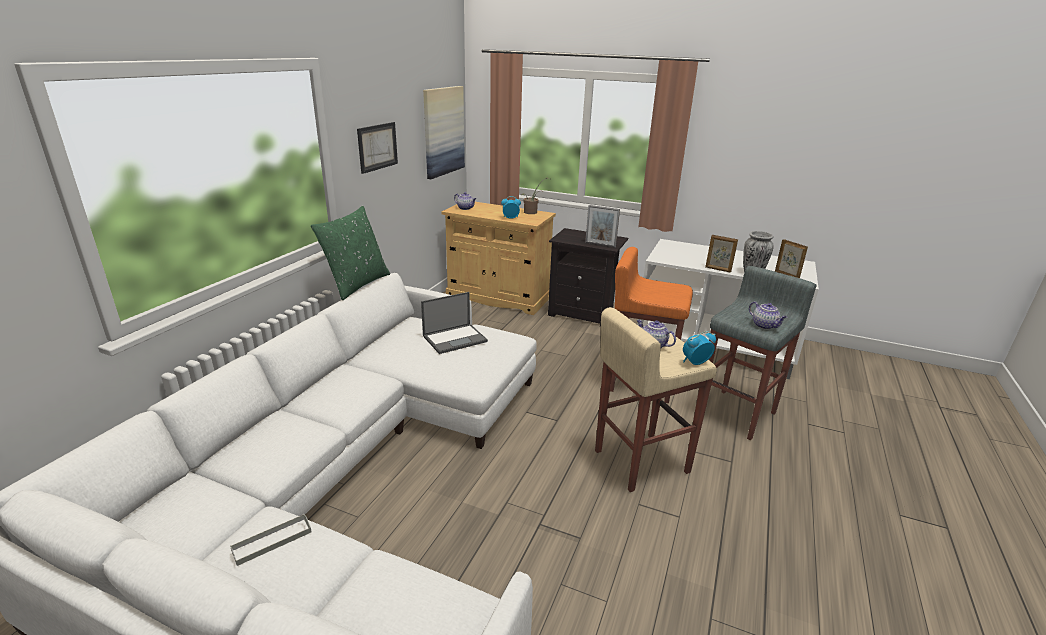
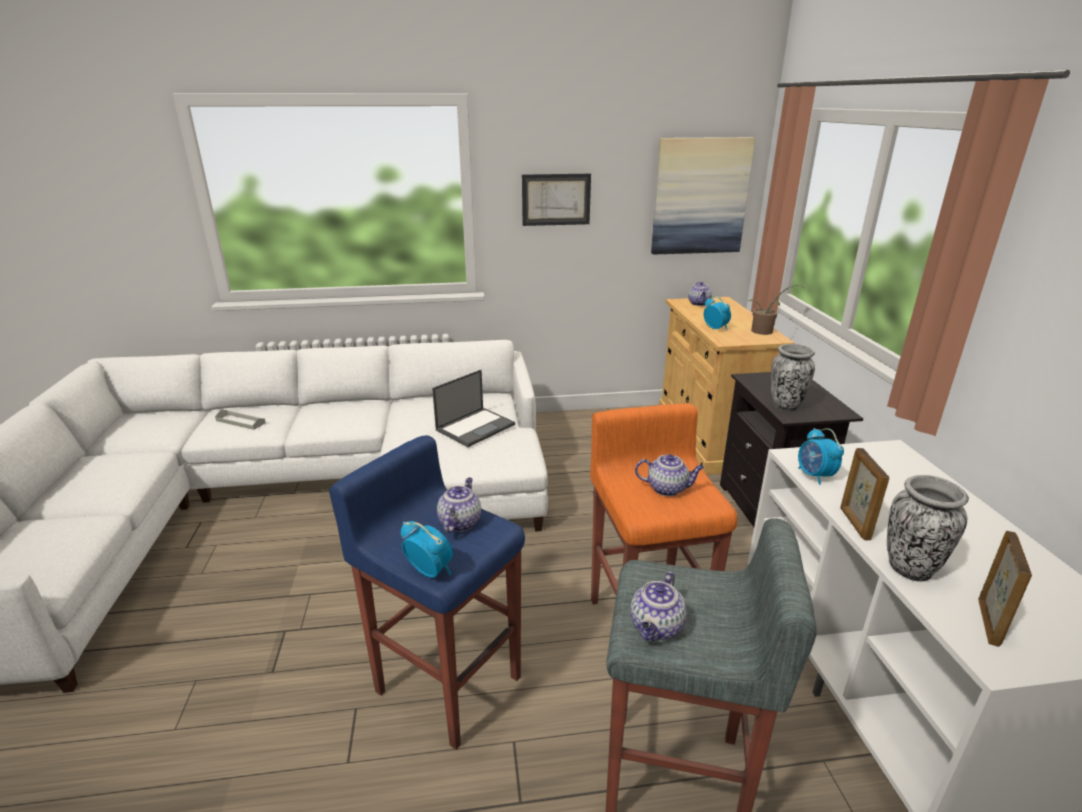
camera: 60 degrees right, 0 degrees up
(272, 541) = (119, 466): grey tray -> grey tray (240, 422)
(356, 284) = (459, 337): green pillow -> none
(455, 338) = (476, 427): laptop -> laptop turned 75 degrees counterclockwise
(600, 244) = (785, 406): picture frame -> vase
(639, 461) = (448, 682): beige stool -> blue stool
(660, 290) = (668, 488): none -> teapot
(676, 261) = (814, 475): none -> alarm clock

